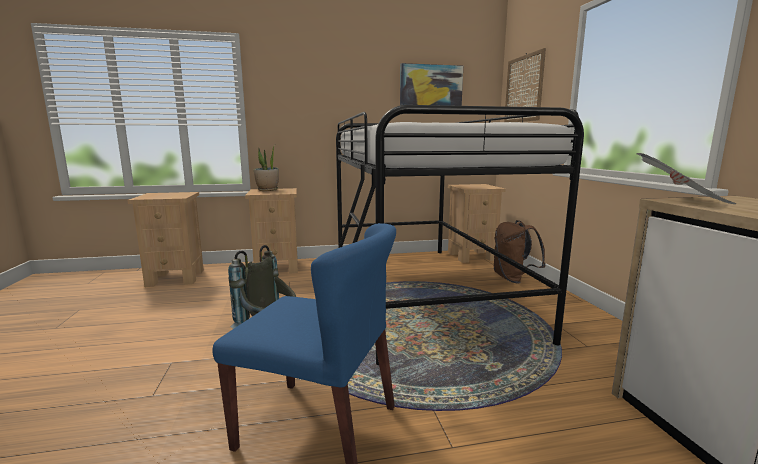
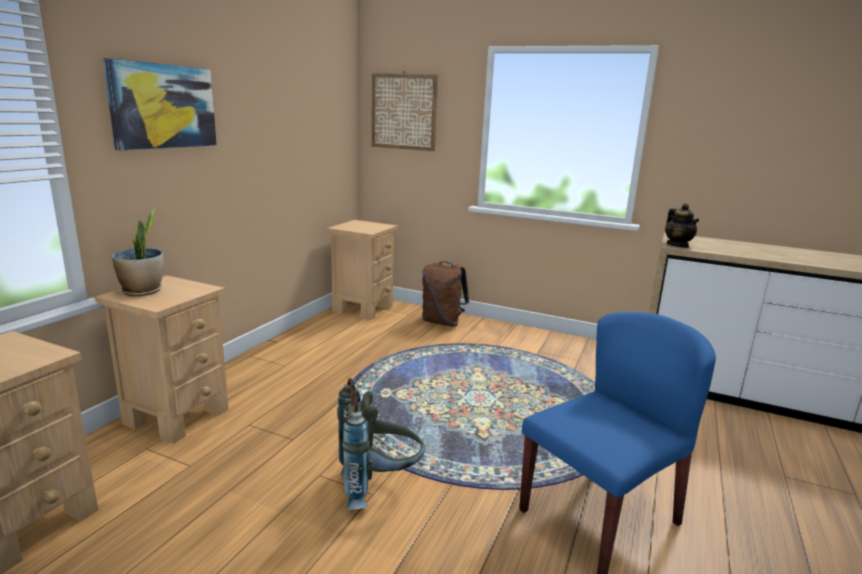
camera: 55 degrees left, 5 degrees up
(417, 291) = (405, 369): black bed -> none
(431, 87) = (302, 101): picture -> picture (163, 106)
(680, 200) = (678, 245): newspaper -> teapot

